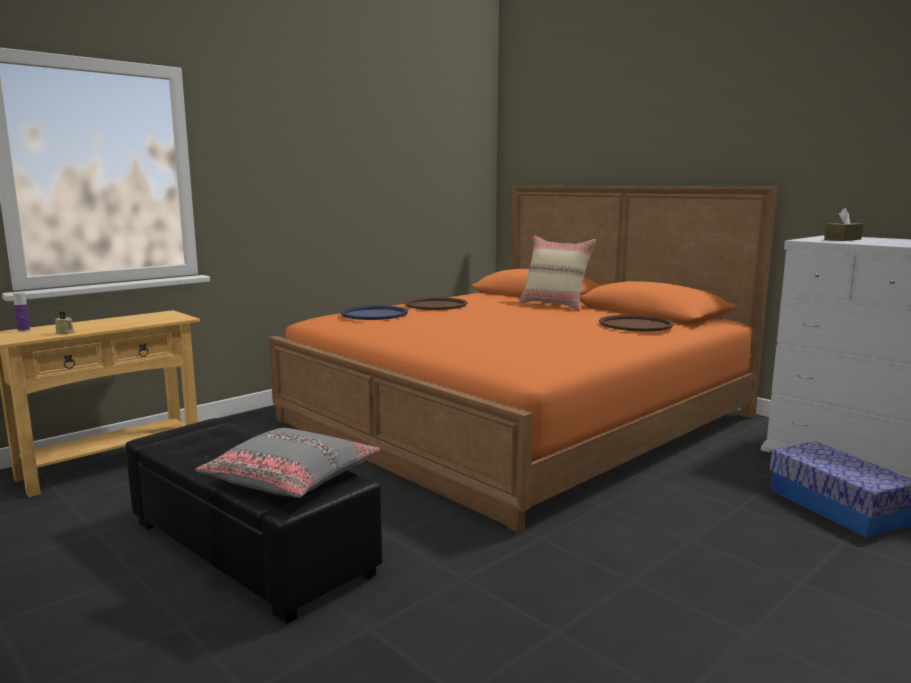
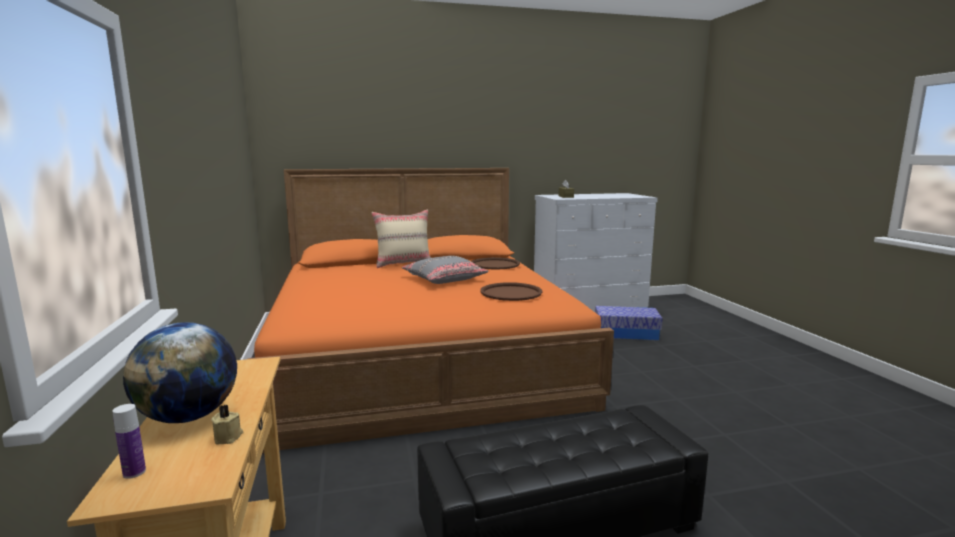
camera: 60 degrees left, 0 degrees up
(91, 324) = (189, 416): none -> globe
(292, 478) = (624, 431): grey pillow -> grey pillow (444, 279)
(374, 314) = (330, 304): blue tray -> none
(436, 305) = (336, 284): brown tray -> brown tray (511, 293)

